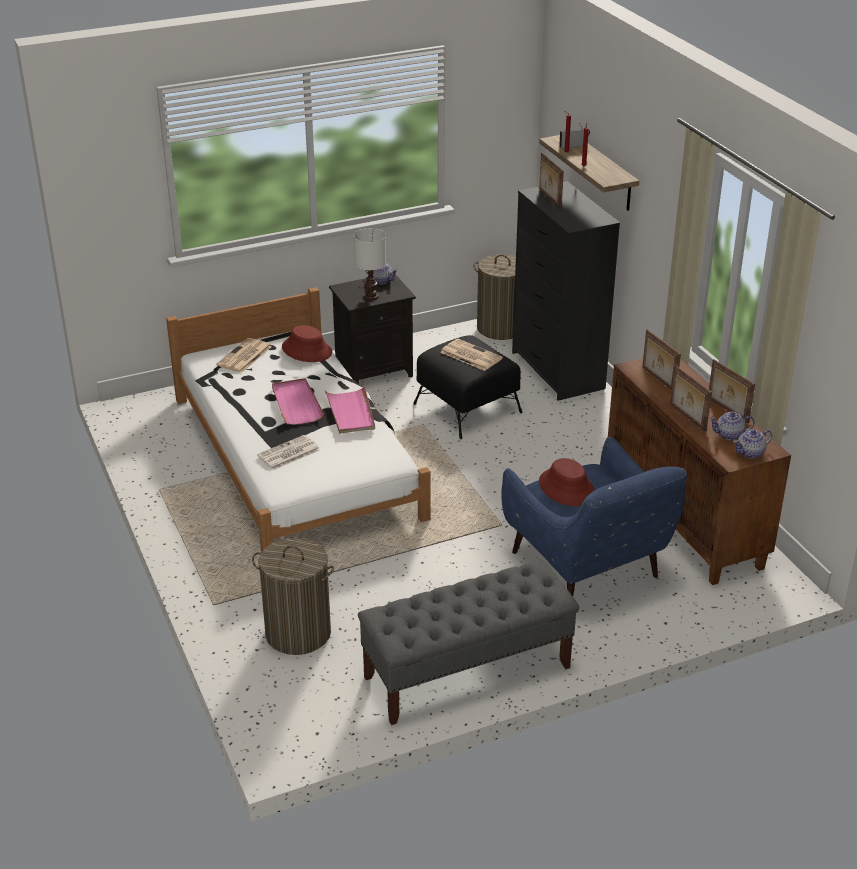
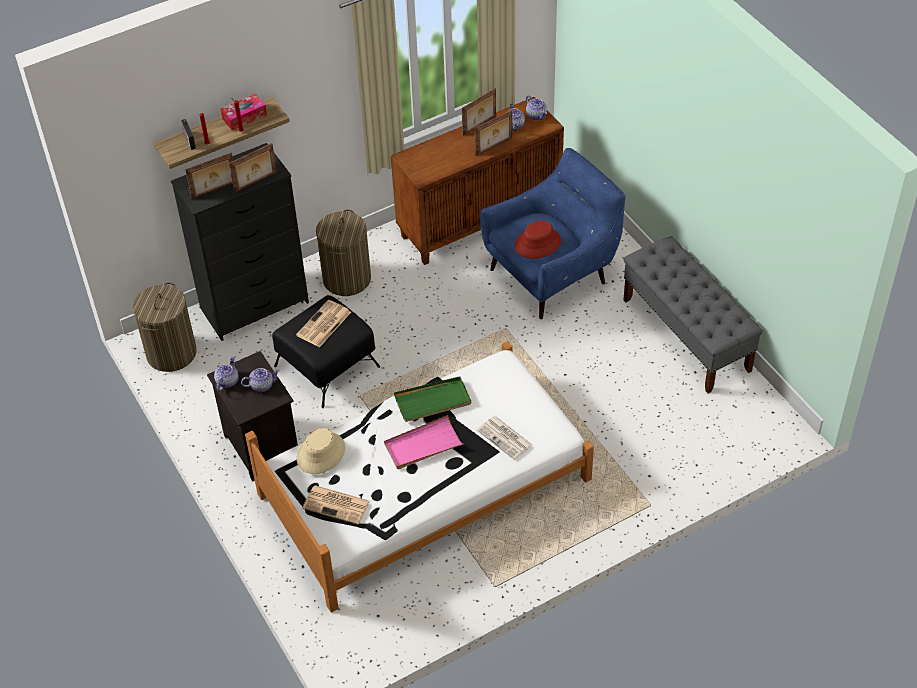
camera: 95 degrees left, 15 degrees up
(298, 633) = (670, 441): laundry basket -> laundry basket (347, 279)
(307, 350) = (320, 453): red hat -> beige hat
(351, 412) = (433, 401): pink tray -> green tray
(371, 296) = (262, 385): white table lamp -> teapot
(606, 168) = (244, 117): none -> tissue box
(658, 379) = (439, 162): picture frame -> picture frame (256, 182)

